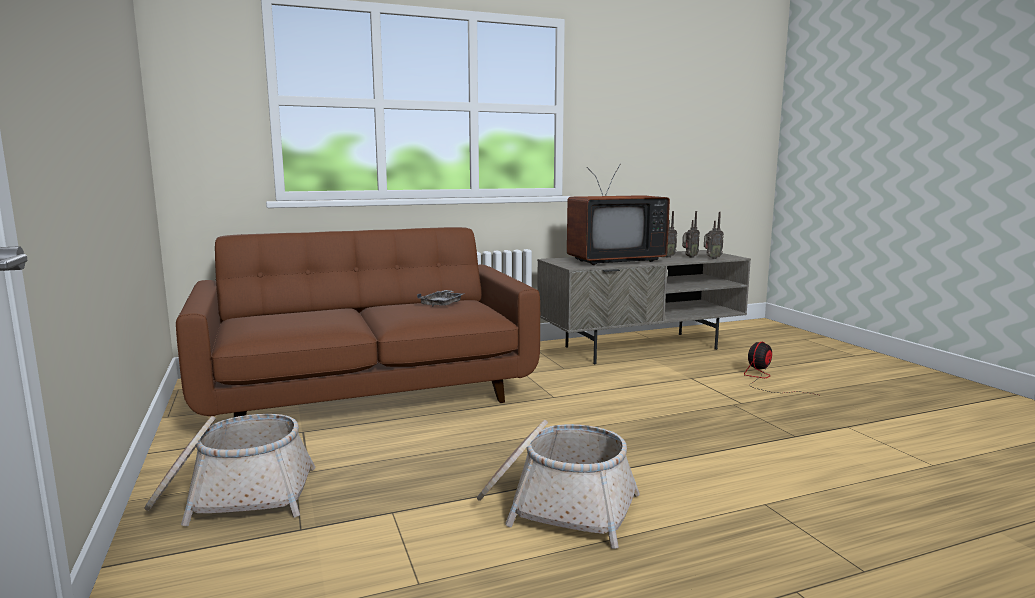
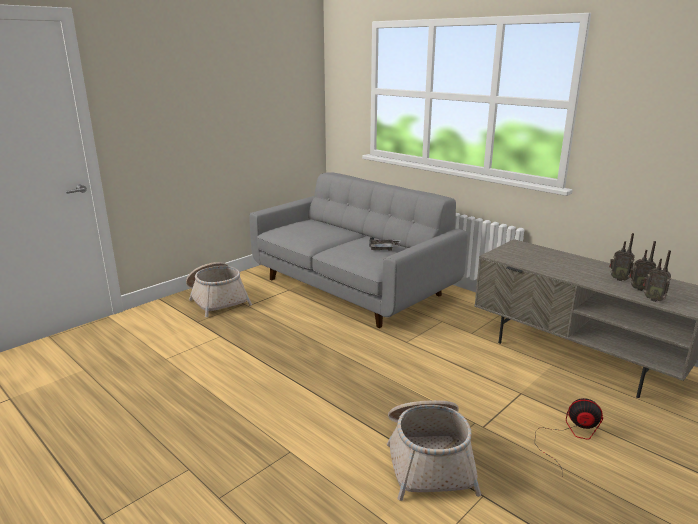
camera: 65 degrees right, 10 degrees up
(368, 393) = (352, 287): brown sofa -> grey sofa
(556, 506) = (247, 376): basket -> basket (428, 458)
(611, 260) = (553, 262): television -> none

